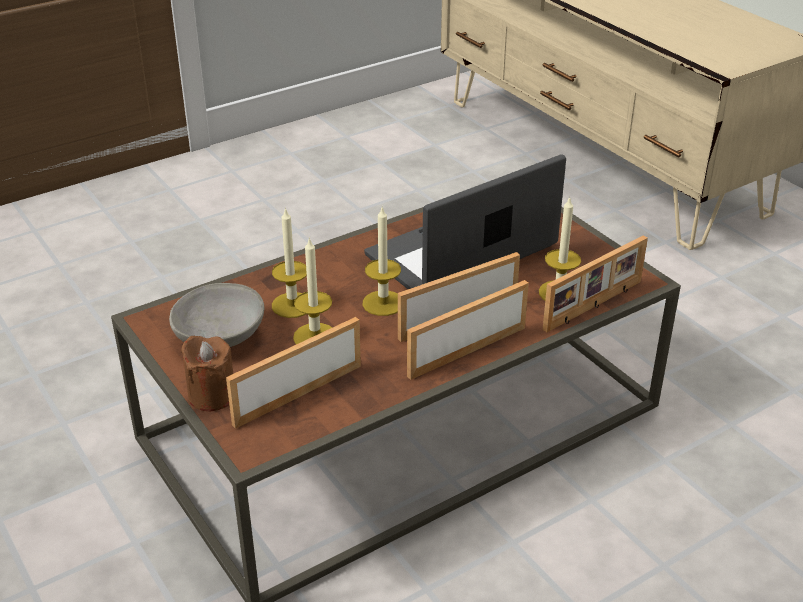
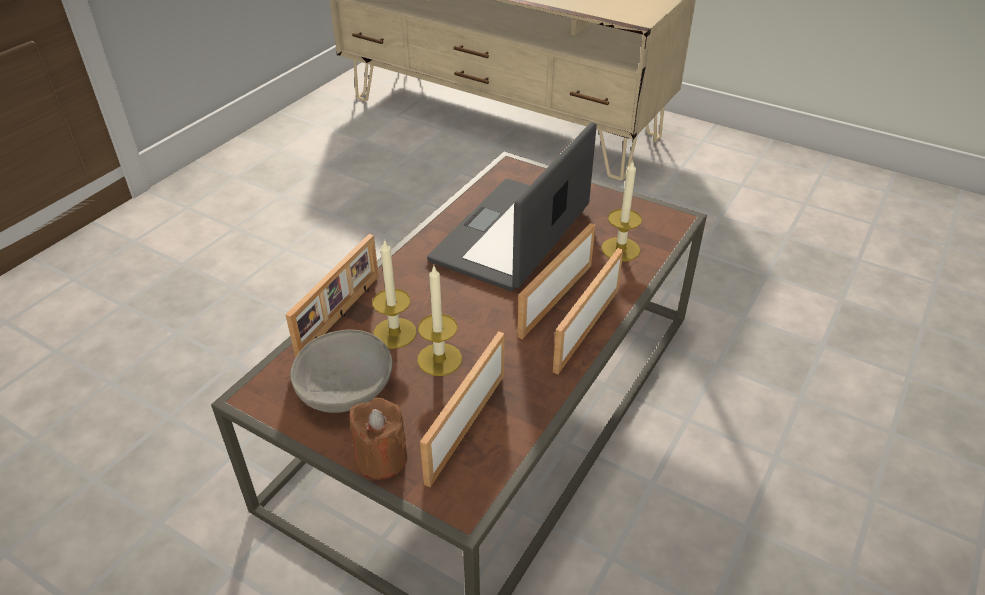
camera: 25 degrees left, 5 degrees up
(383, 303) = (478, 305): candle -> none
(594, 306) = (657, 253): picture frame -> picture frame (341, 315)

